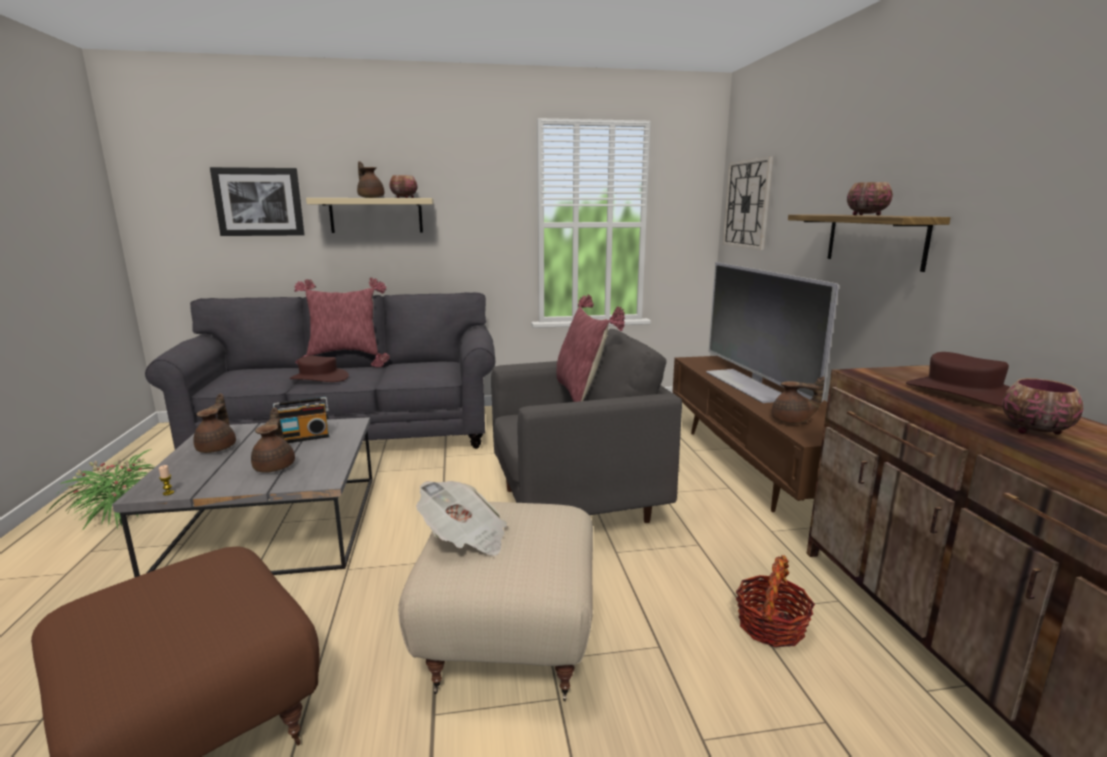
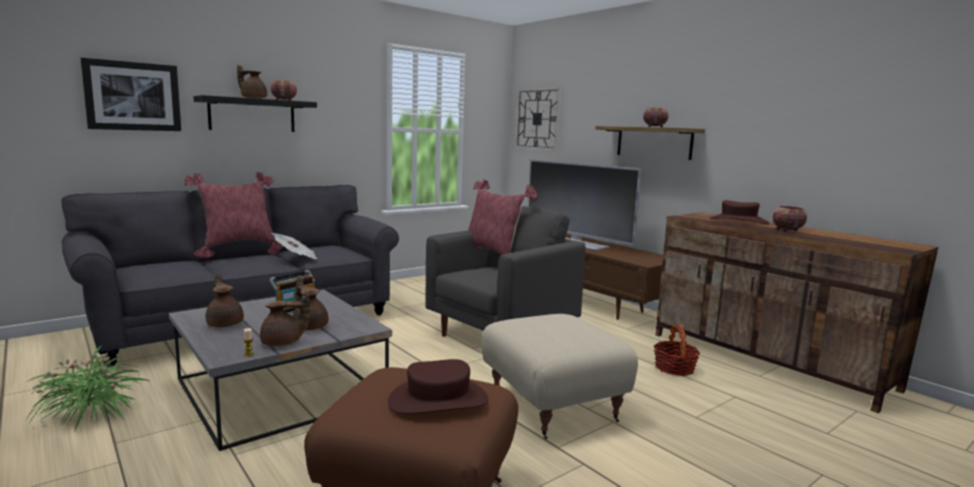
camera: 30 degrees left, 5 degrees down
(319, 378) = (236, 265): brown hat -> brown hat (438, 400)
(376, 215) = (252, 115): beige shelf -> black shelf
(465, 538) = (538, 333): newspaper -> newspaper (296, 257)
(792, 421) = (625, 257): brown teapot -> brown teapot (283, 343)

